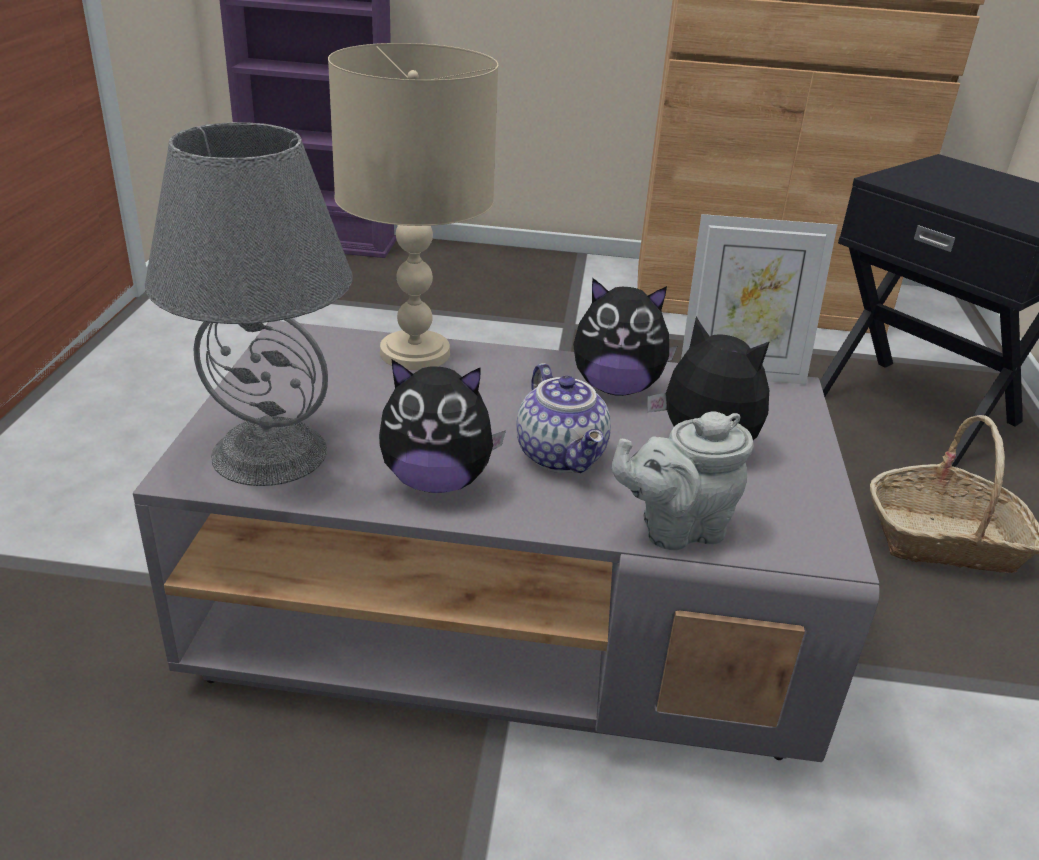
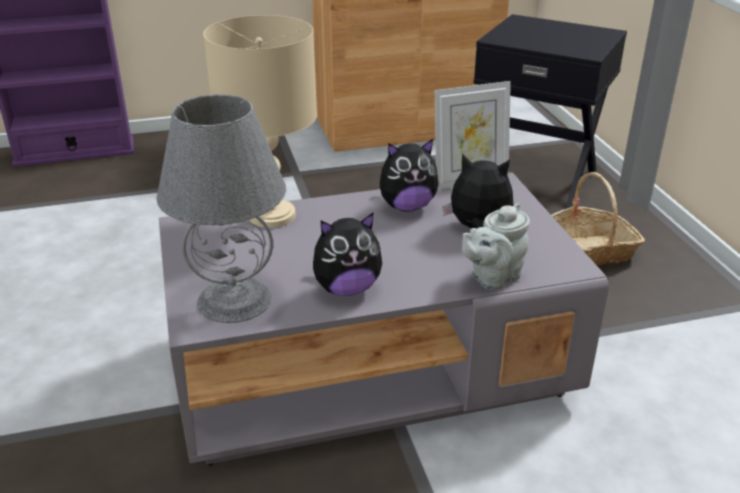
camera: 20 degrees left, 0 degrees up
(563, 456) = (406, 254): teapot -> none

